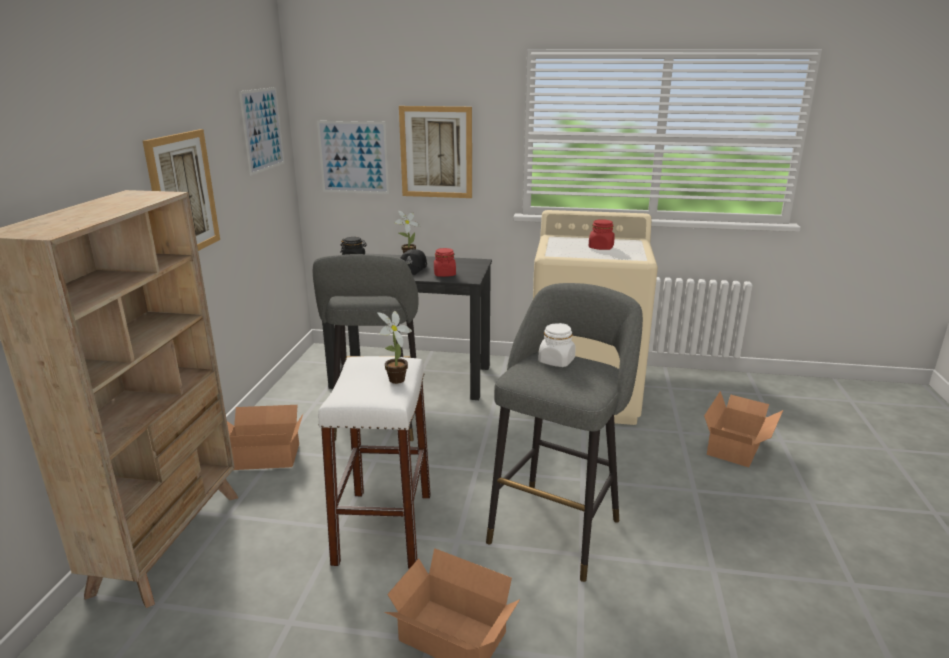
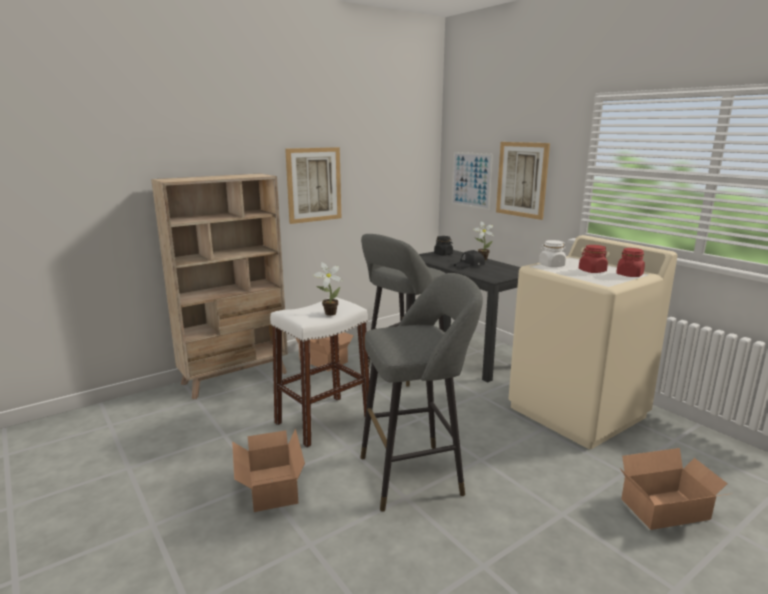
camera: 45 degrees right, 5 degrees down
(262, 130) = (405, 154): picture -> none
(444, 274) = (483, 272): red jar -> red jar (629, 275)
(556, 361) = (420, 330): white jar -> white jar (551, 265)

